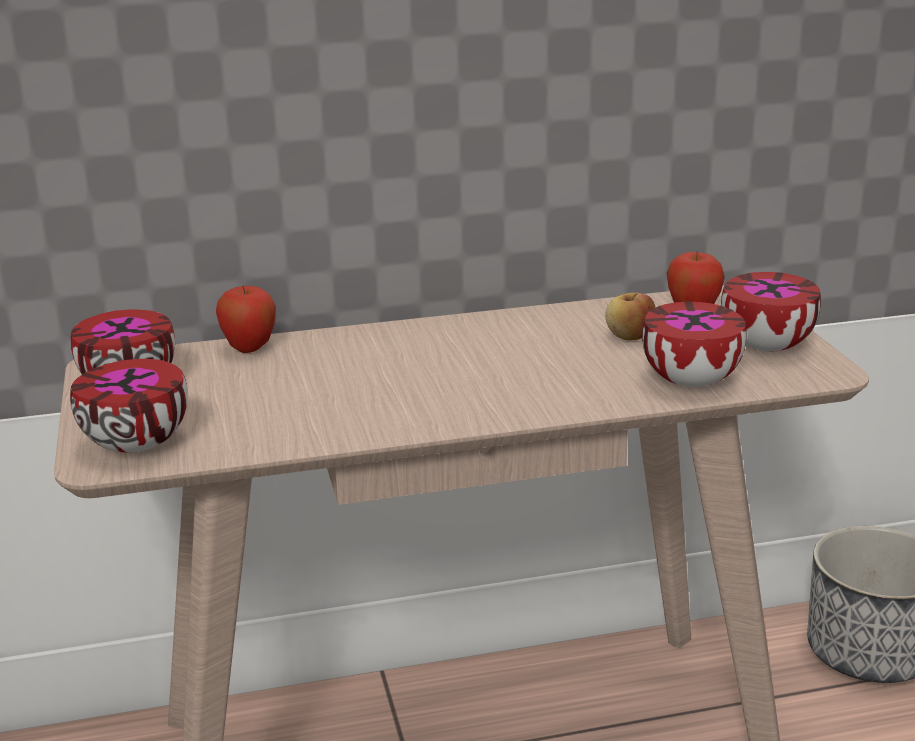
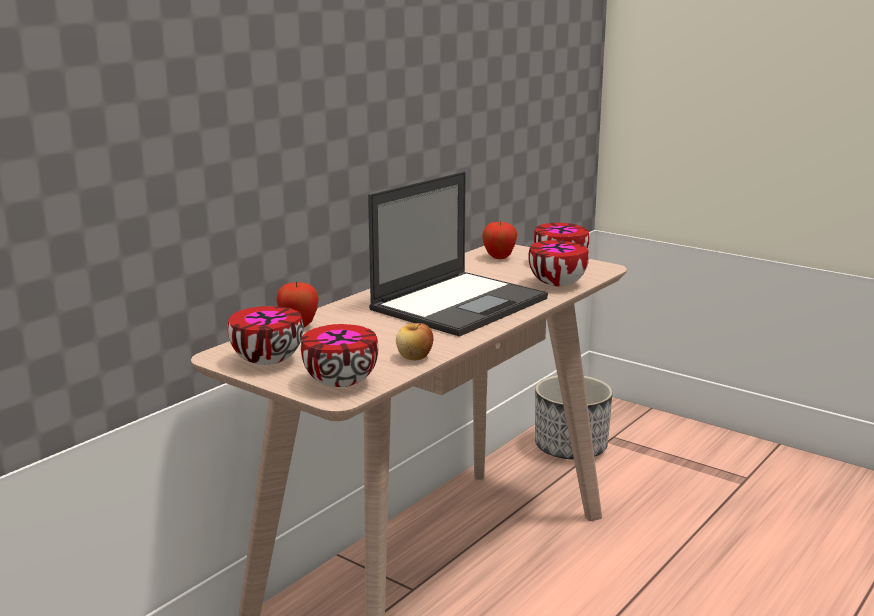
camera: 40 degrees left, 5 degrees down
(495, 372) = (460, 303): none -> laptop
(629, 337) = (491, 274): apple -> apple (414, 357)

